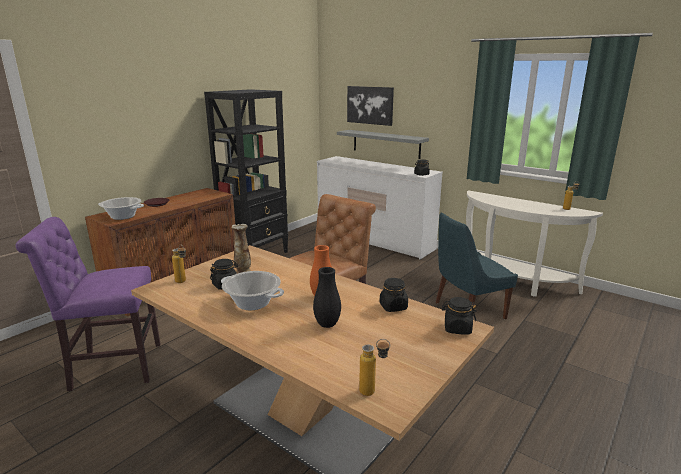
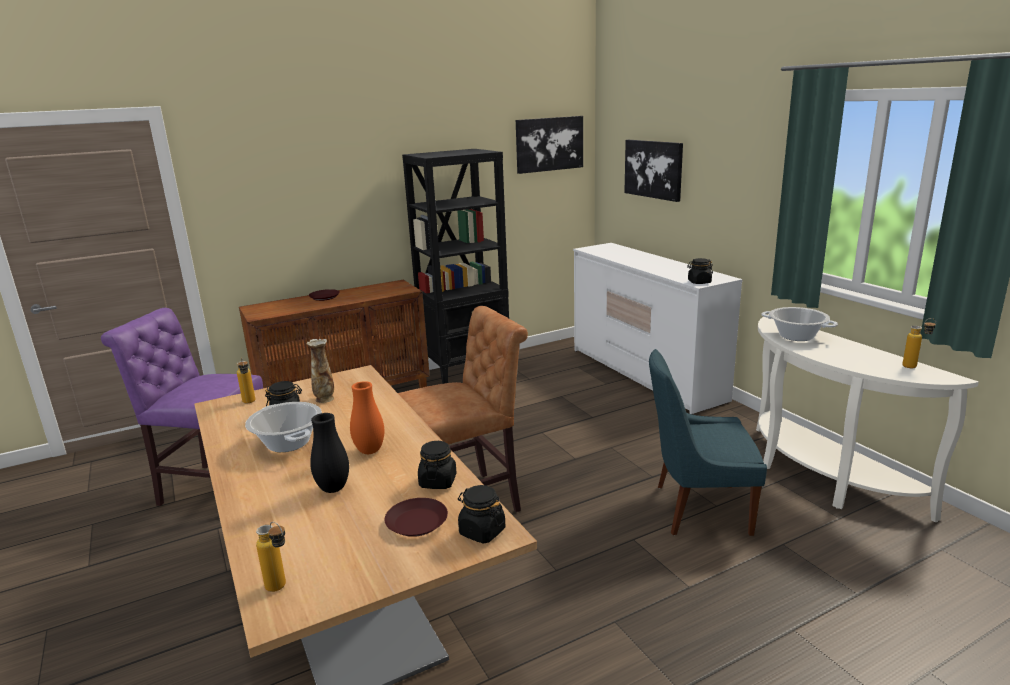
camera: 25 degrees right, 0 degrees up
(123, 216) = (273, 311): cooking pot -> cooking pot (796, 336)
(293, 88) = (549, 144): none -> picture
(386, 144) = (672, 229): grey shelf -> none
(410, 332) = (416, 522): none -> brown plate

